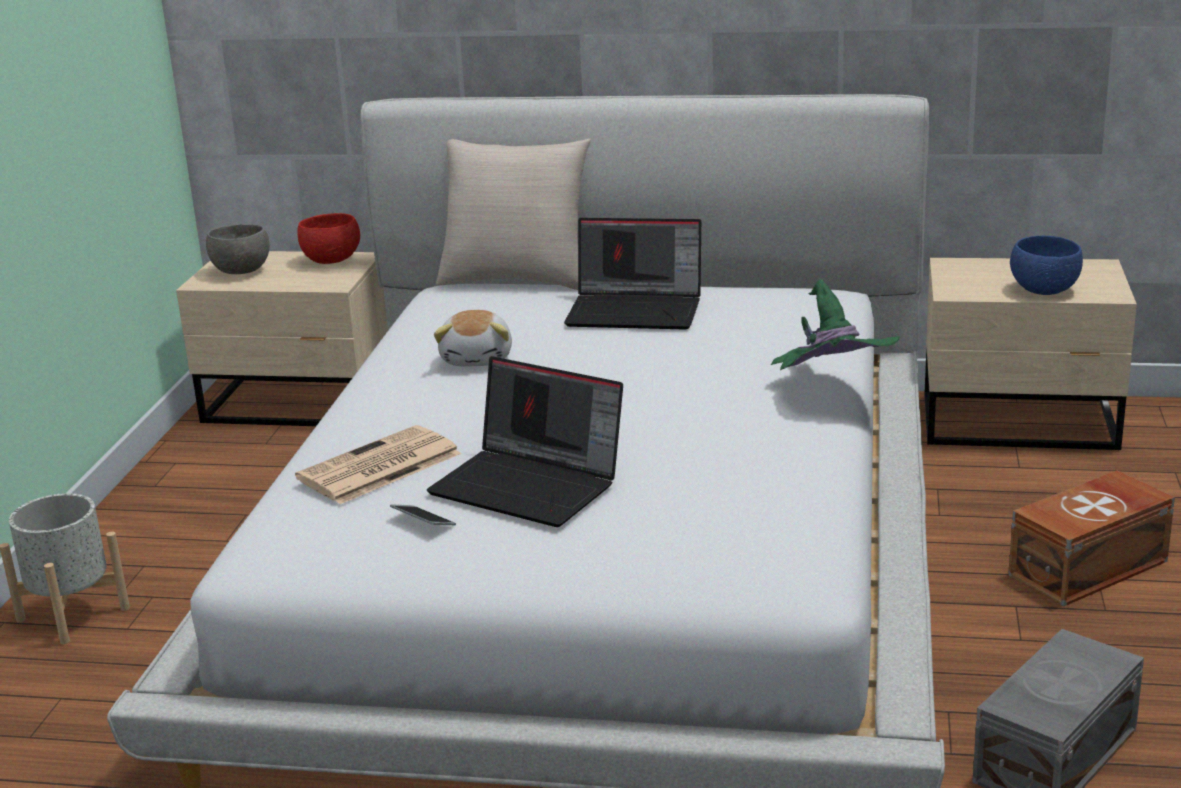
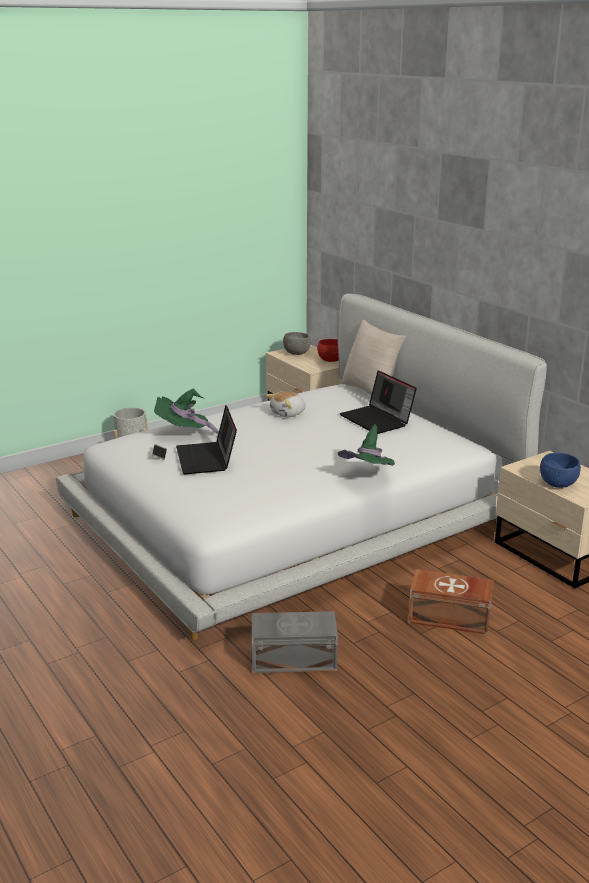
camera: 45 degrees right, 0 degrees up
(378, 467) = (184, 433): newspaper -> green hat

